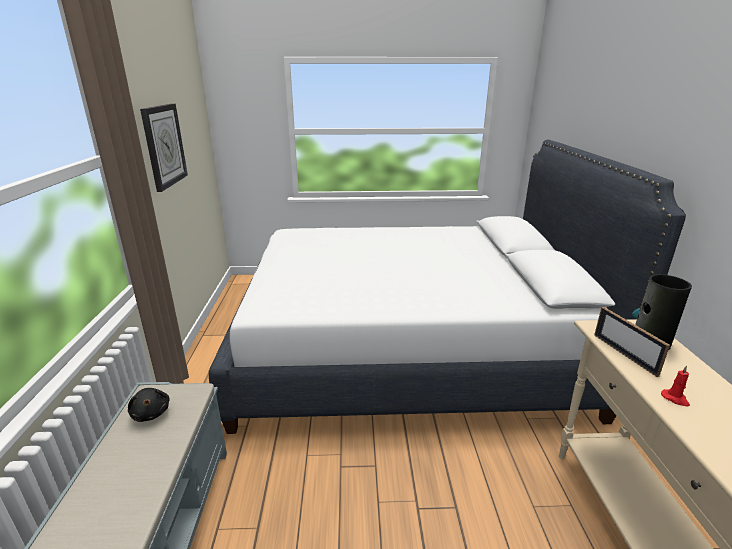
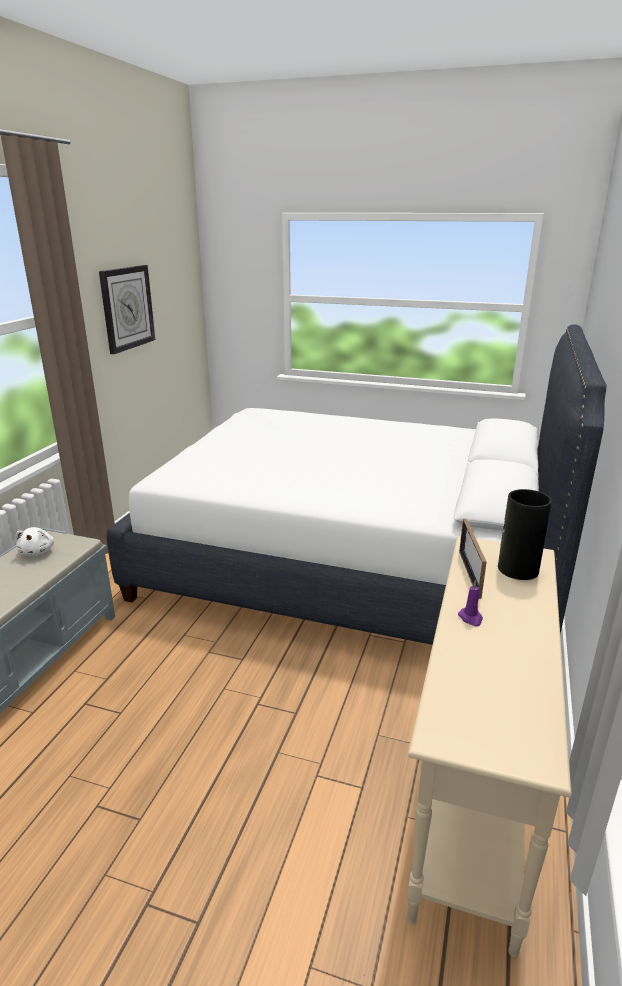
camera: 20 degrees right, 0 degrees up
(151, 413) = (37, 551): black plush toy -> white plush toy
(675, 399) = (471, 618): red candle -> purple candle

